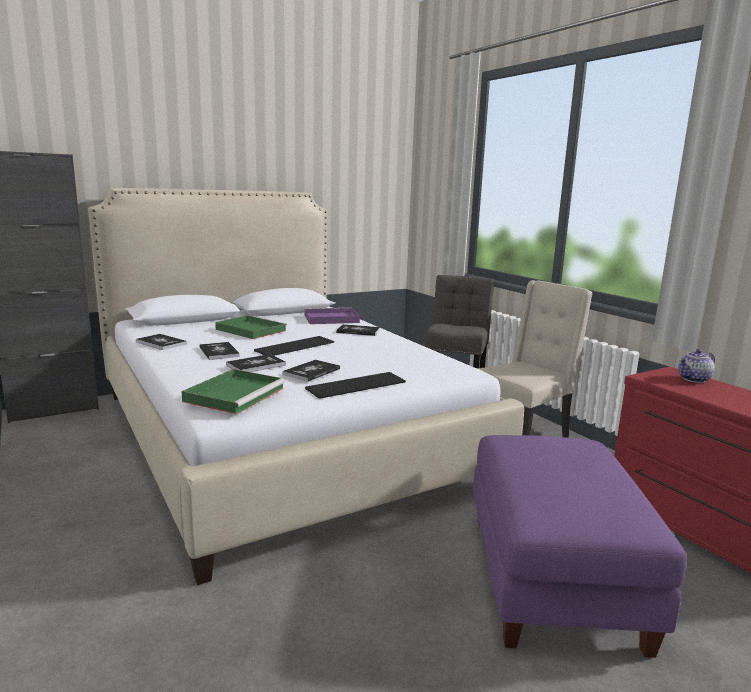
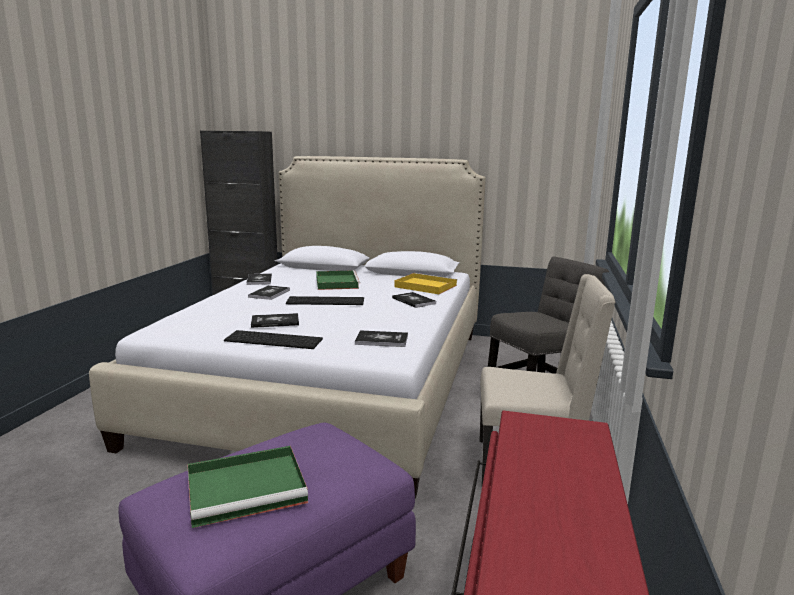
camera: 45 degrees right, 0 degrees up
(235, 394) = (187, 322): green tray -> green tray (249, 488)
(256, 365) = (257, 307): book -> book (381, 340)
(330, 319) = (424, 286): purple tray -> yellow tray
(694, 379) = (579, 446): teapot -> none

